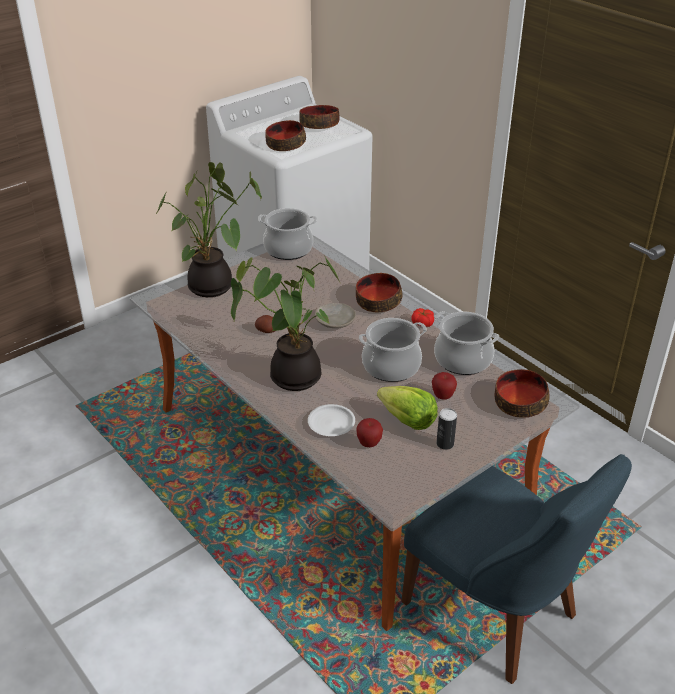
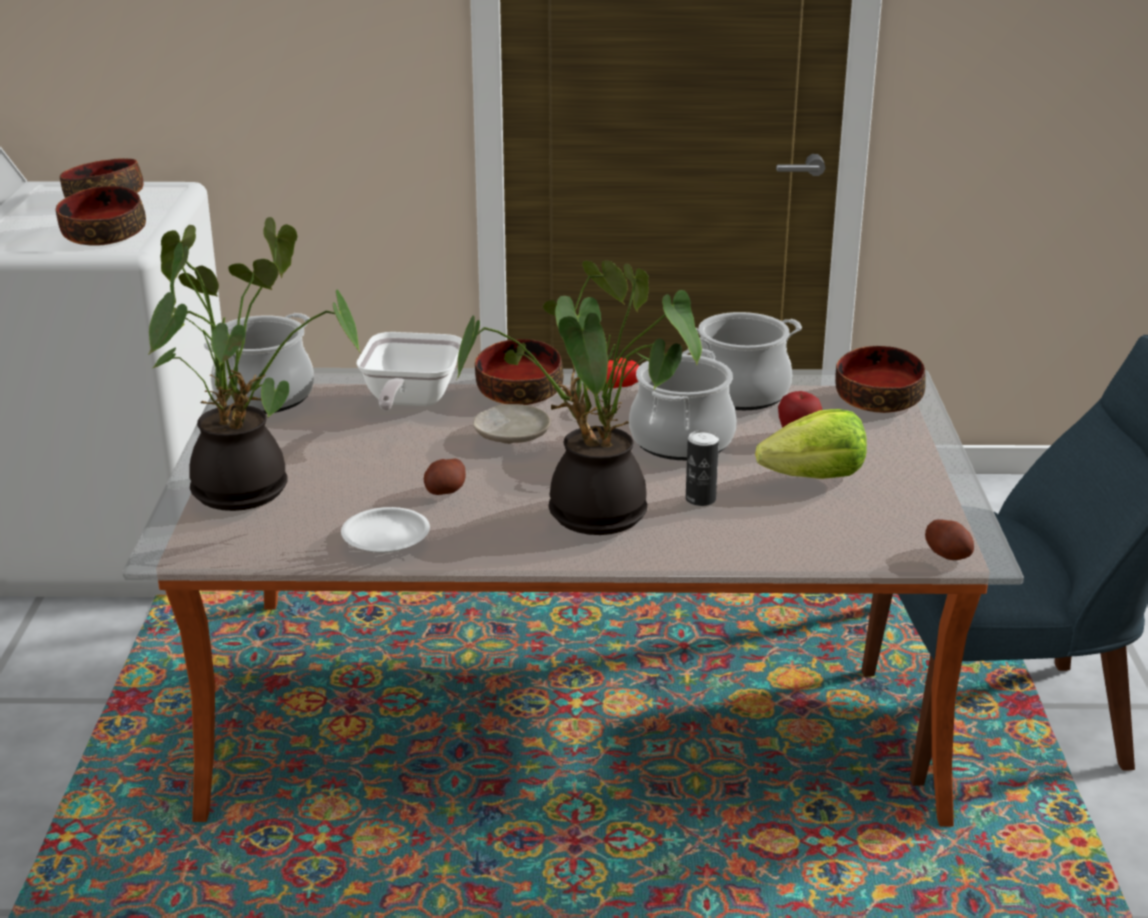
camera: 50 degrees left, 10 degrees down
(330, 282) = (409, 402): none -> frying pan
(331, 423) = (746, 531): white plate -> white plate (385, 536)
(369, 443) = (829, 522): apple -> none
(382, 494) = (948, 554): none -> potato
(445, 444) = (897, 473): can -> can (700, 499)

